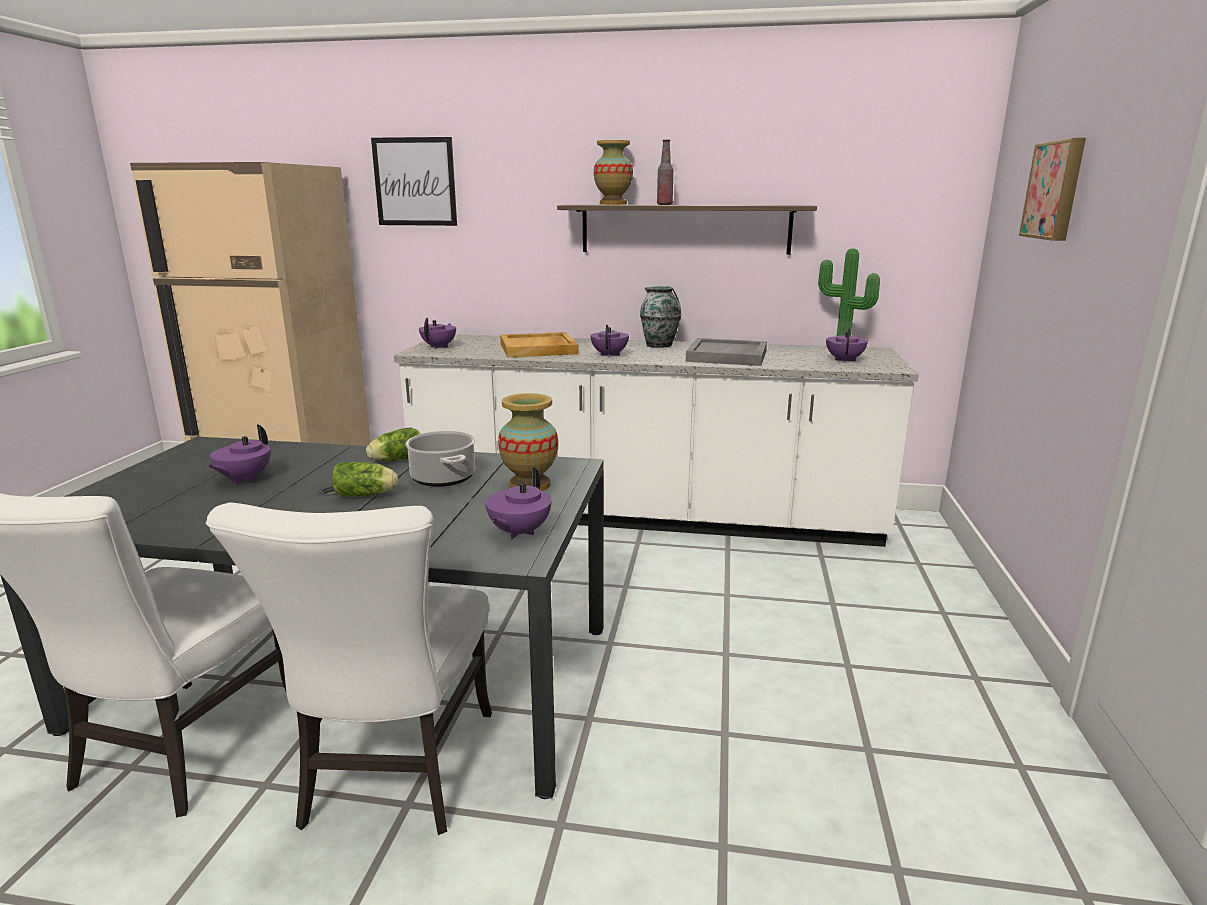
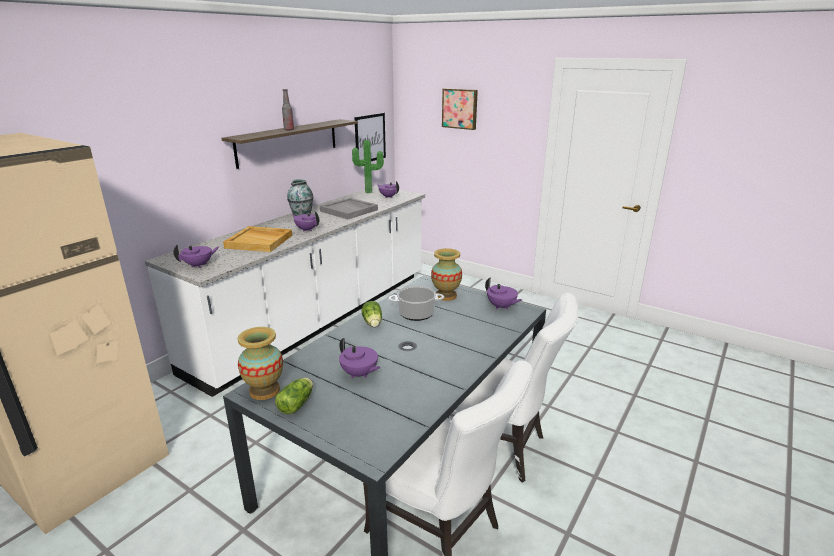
camera: 65 degrees left, 5 degrees up
(367, 495) = (425, 336): lettuce -> lettuce (297, 403)
(415, 182) = (98, 136): picture -> picture (370, 138)
(439, 347) = (199, 265): purple teapot -> purple teapot turned 105 degrees clockwise
(613, 204) = (258, 133): vase -> vase (264, 391)

